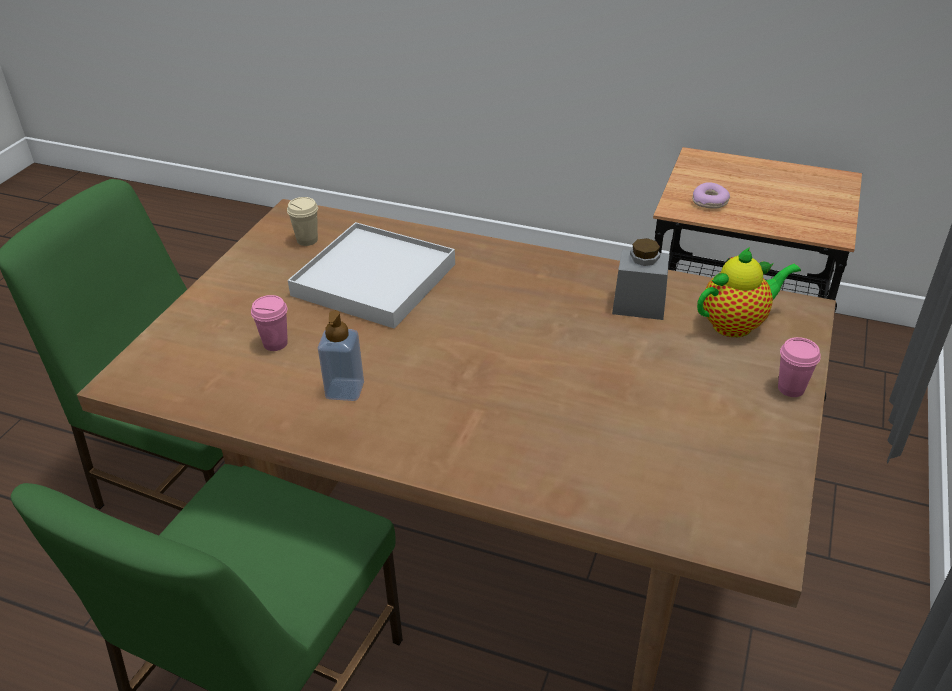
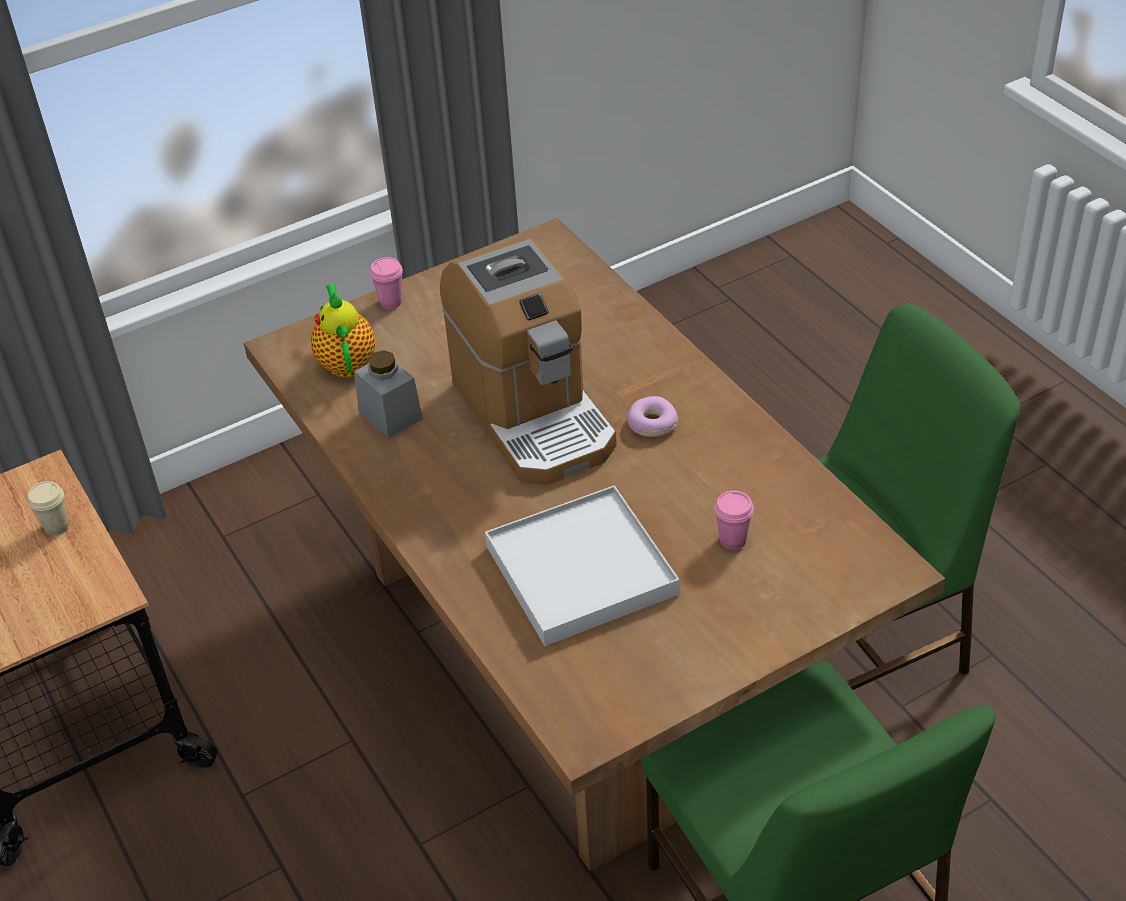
camera: 140 degrees left, 5 degrees up
(307, 240) = (601, 673): beige cup -> beige cup (56, 526)
(345, 390) = (707, 461): soap dispenser -> none
(531, 357) = (533, 415): none -> coffee machine
(710, 202) = (67, 584): donut -> donut (651, 424)
(736, 324) = (346, 361): teapot -> teapot turned 60 degrees clockwise

